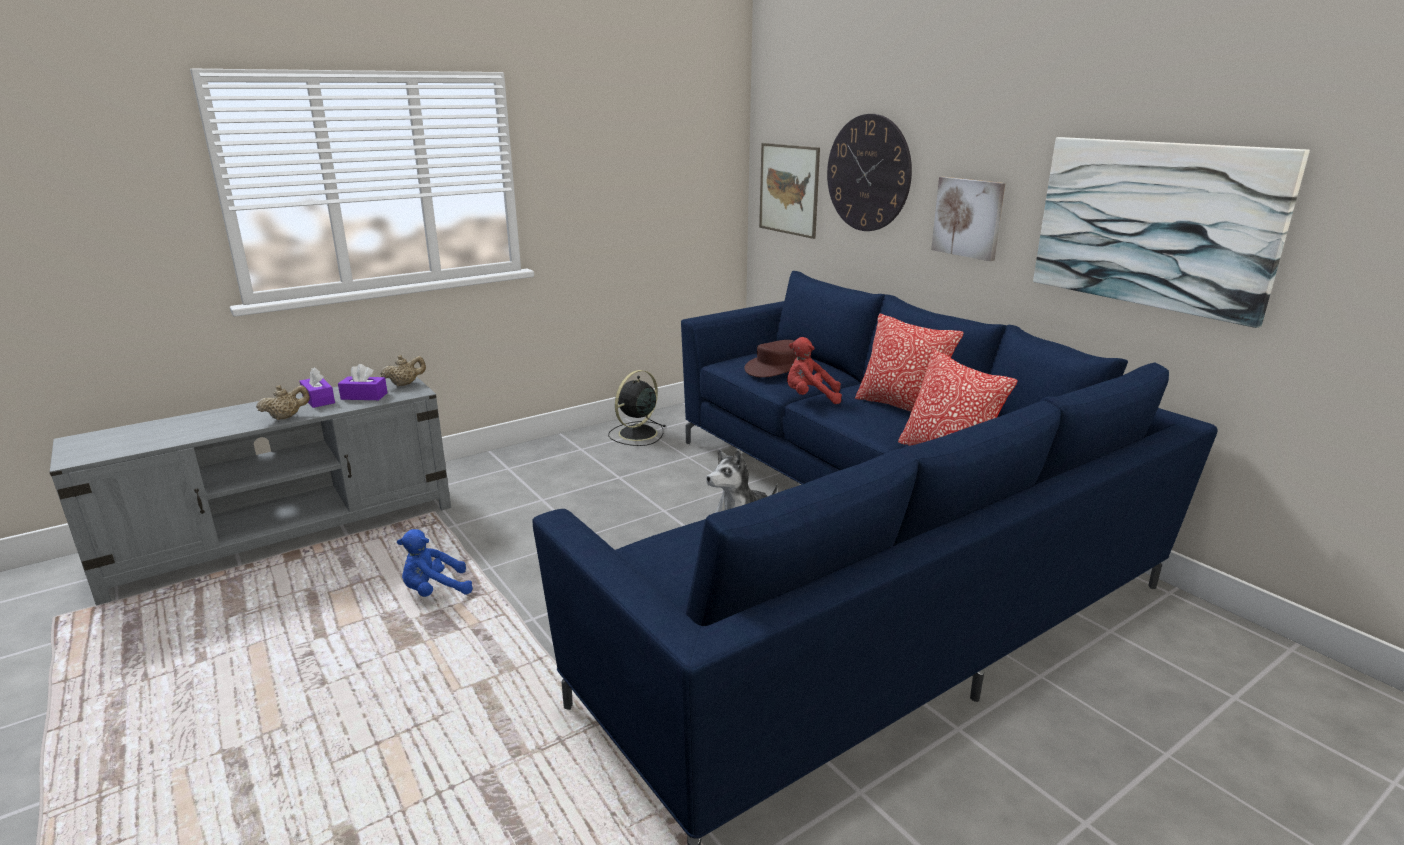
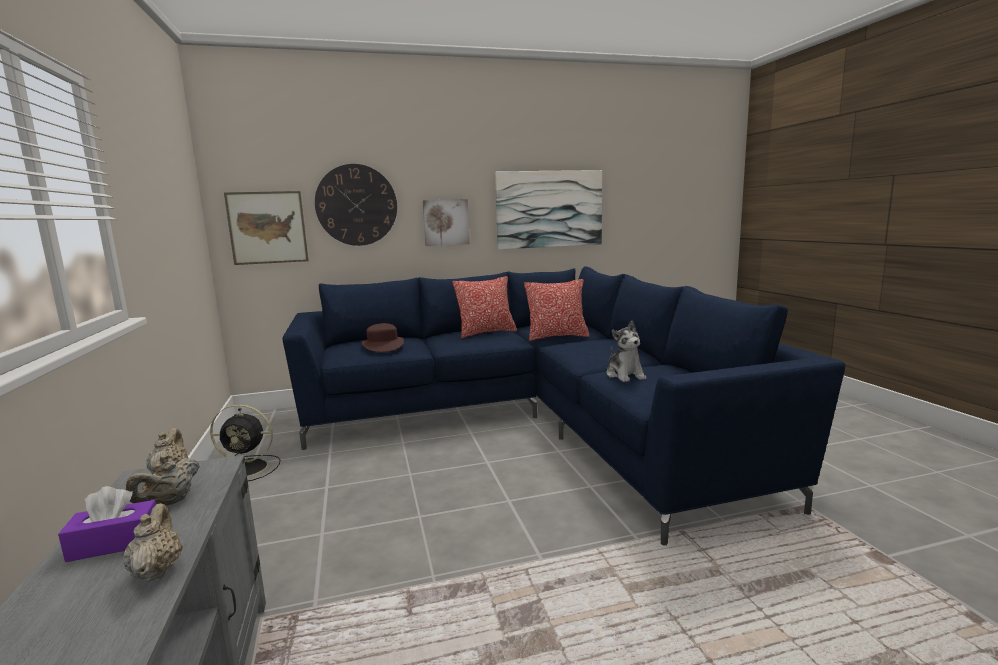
camera: 70 degrees left, 10 degrees down
(364, 396) = (169, 502): purple tissue box -> beige teapot
(434, 591) = (455, 619): blue plush toy -> none
(636, 434) = (249, 469): black fan -> black fan turned 60 degrees counterclockwise
(810, 398) = (444, 346): red plush toy -> none

